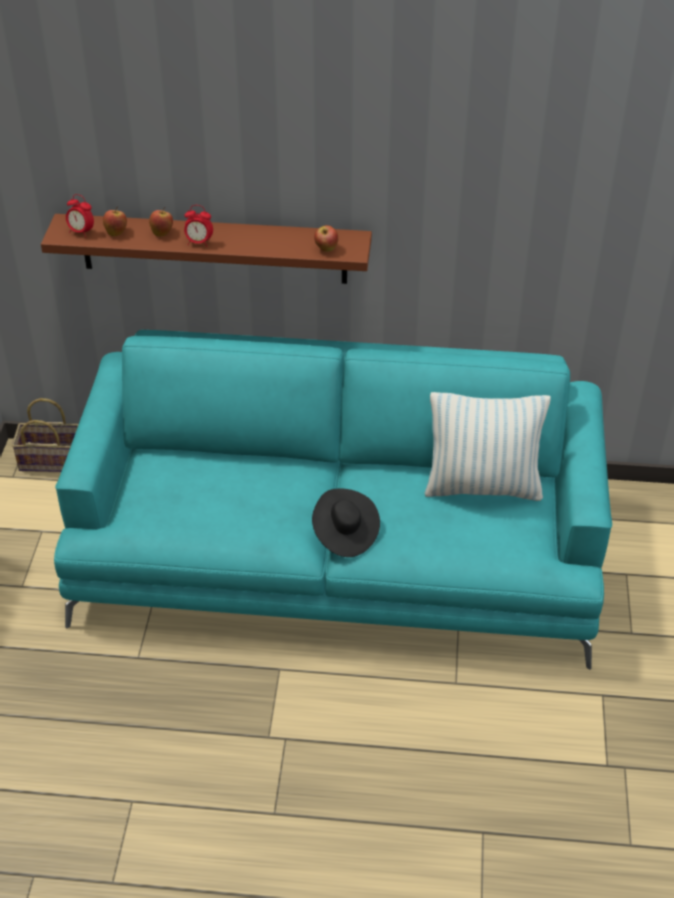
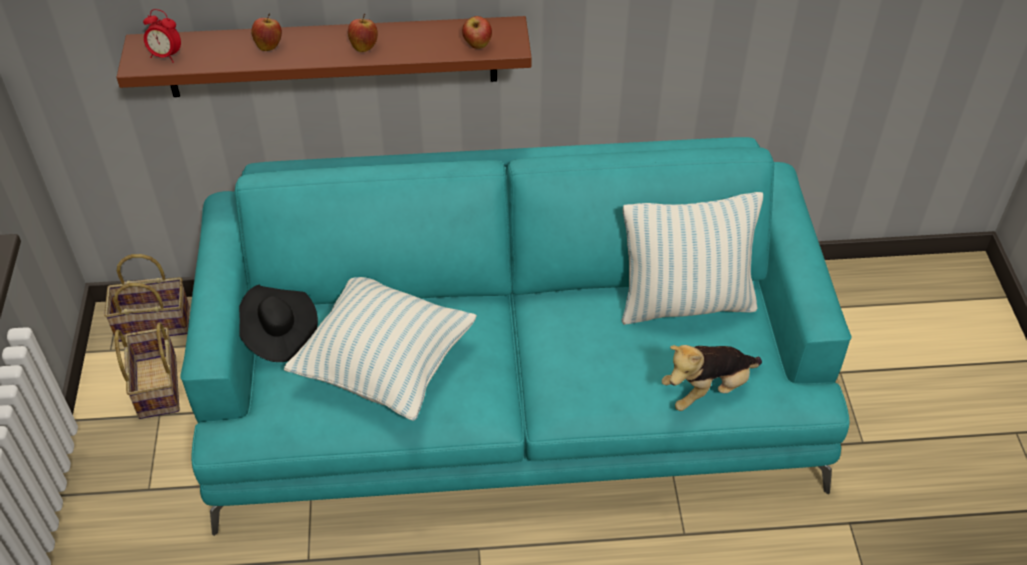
camera: 10 degrees left, 5 degrees up
(43, 508) = (156, 385): none -> basket
(116, 232) = (211, 51): apple -> apple (364, 46)
(199, 243) = (318, 54): alarm clock -> none
(221, 504) = (385, 367): none -> pillow
(344, 534) = (540, 385): black hat -> black hat (279, 334)
(484, 556) = (707, 389): none -> plush toy

